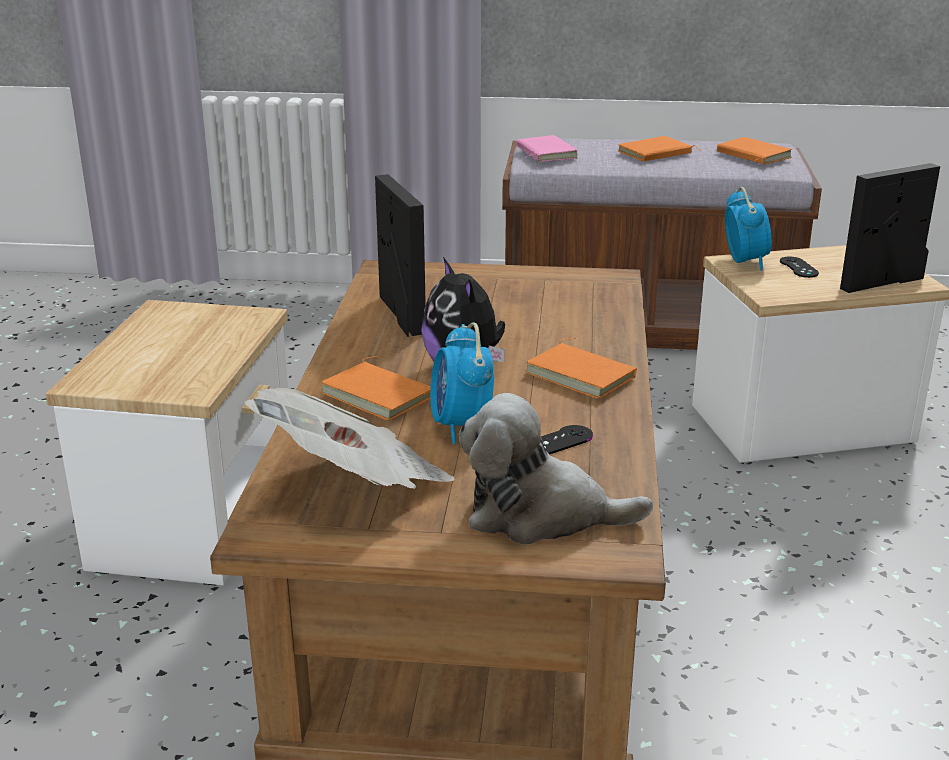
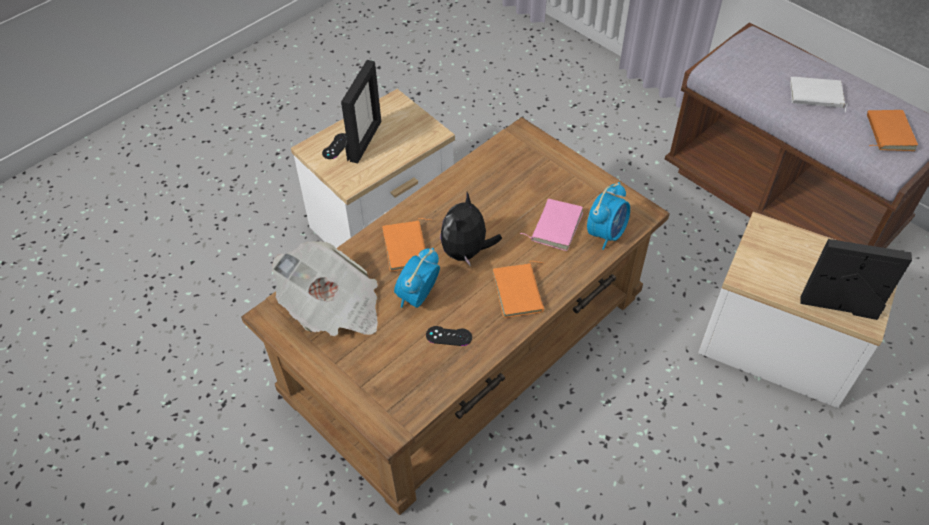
camera: 40 degrees right, 25 degrees up
(399, 315) = (485, 183): picture frame -> picture frame (364, 141)
(540, 515) = (385, 381): plush toy -> none
(544, 153) = (734, 59): pink book -> pink book (555, 226)
(656, 154) = (815, 96): orange book -> white book
(744, 262) = (772, 232): alarm clock -> alarm clock (606, 233)
(798, 267) = (802, 259): black game controller -> black game controller (336, 146)

